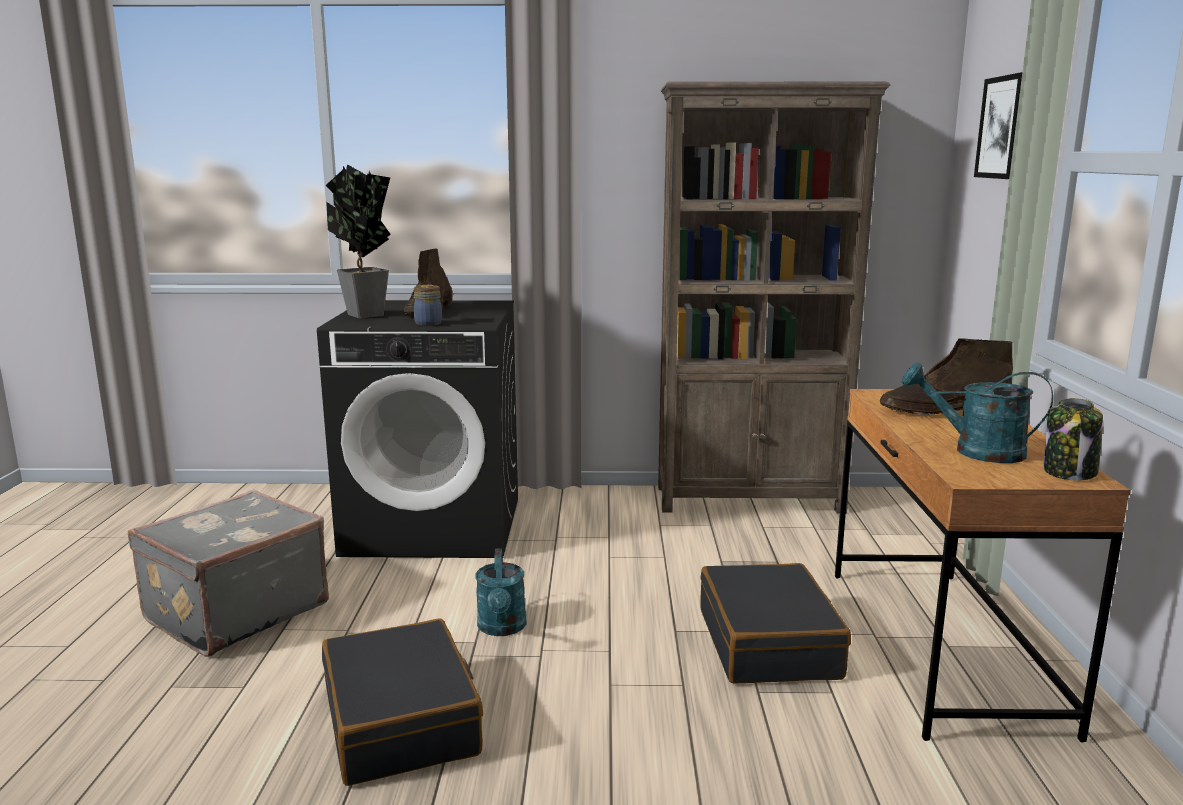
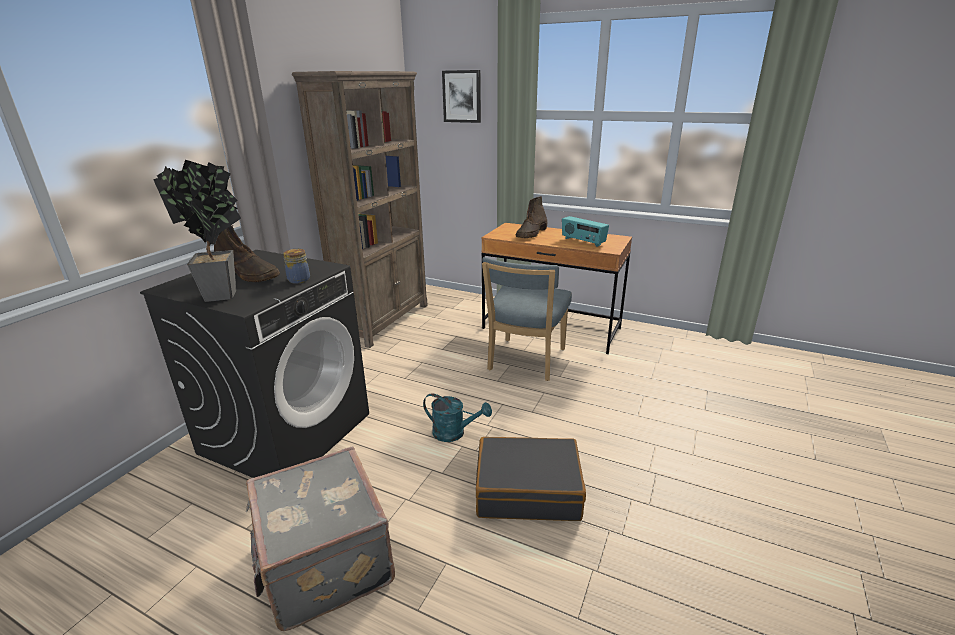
camera: 65 degrees left, 10 degrees up
(769, 643) = (525, 361): black suitcase -> blue chair
(976, 451) = (582, 242): turquoise watering can -> radio
(1069, 472) = (613, 237): jar -> none

